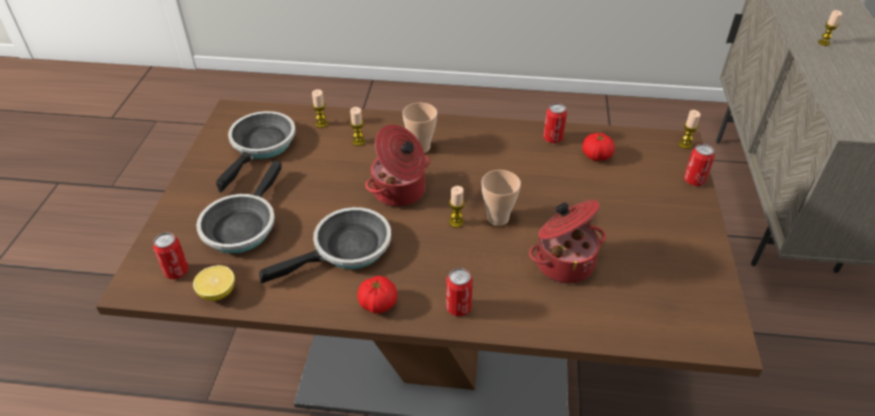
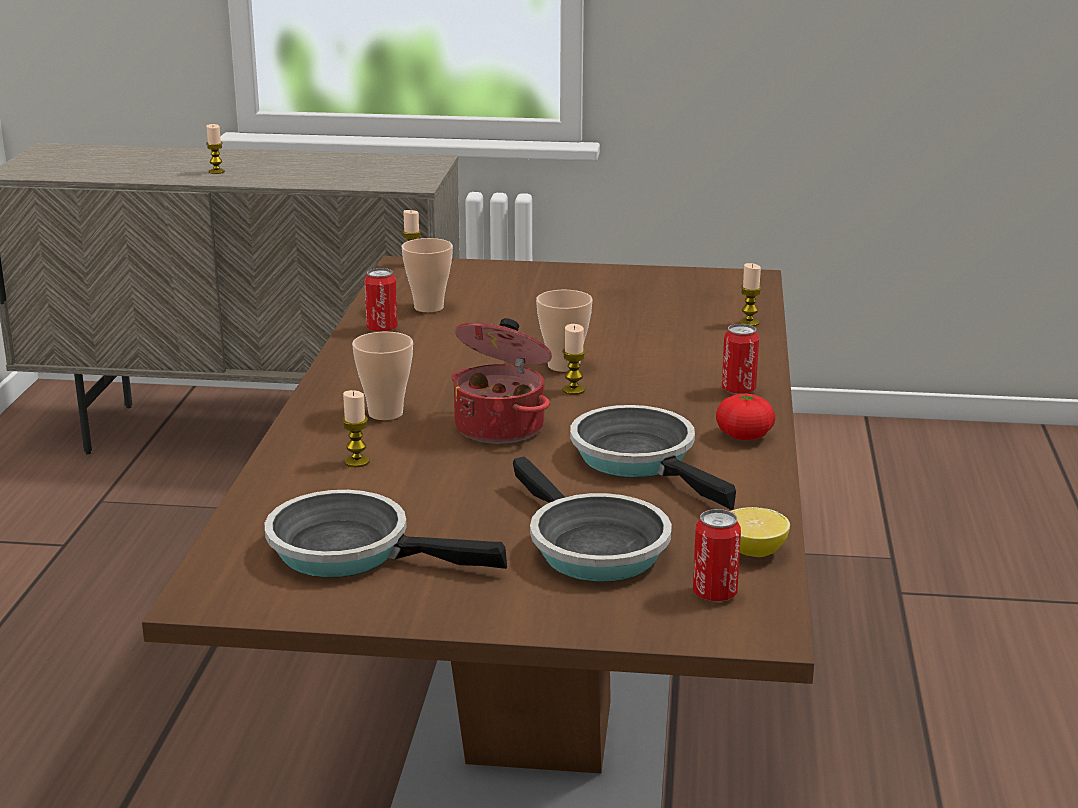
camera: 90 degrees left, 20 degrees down
(242, 226) = (591, 547): frying pan -> frying pan turned 45 degrees clockwise
(321, 124) = (288, 497): candle -> candle (749, 323)
(563, 262) = (645, 335): cooking pot -> none
(596, 156) = (428, 307): tomato -> cup
(694, 180) = (488, 266): can -> none

